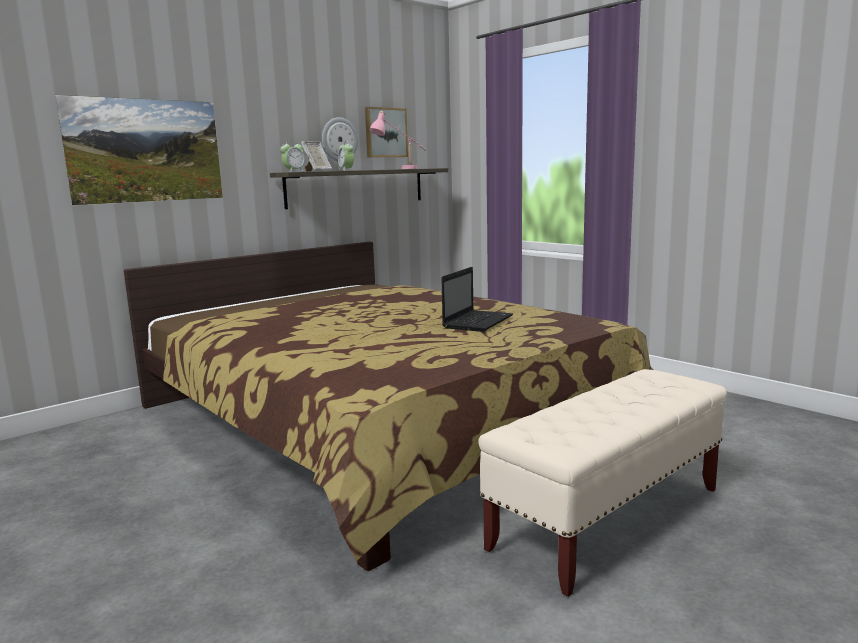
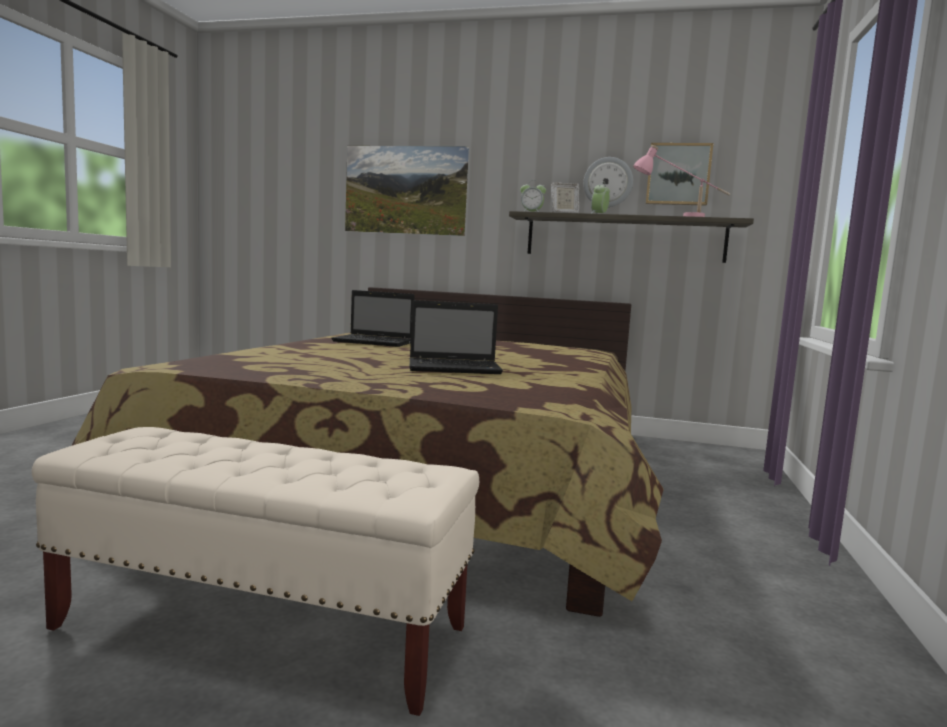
camera: 55 degrees right, 5 degrees down
(309, 324) = (375, 342): none -> laptop

